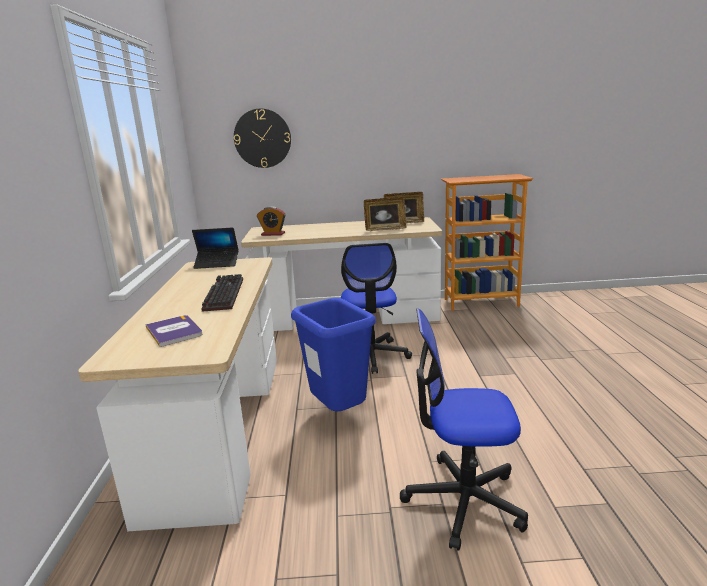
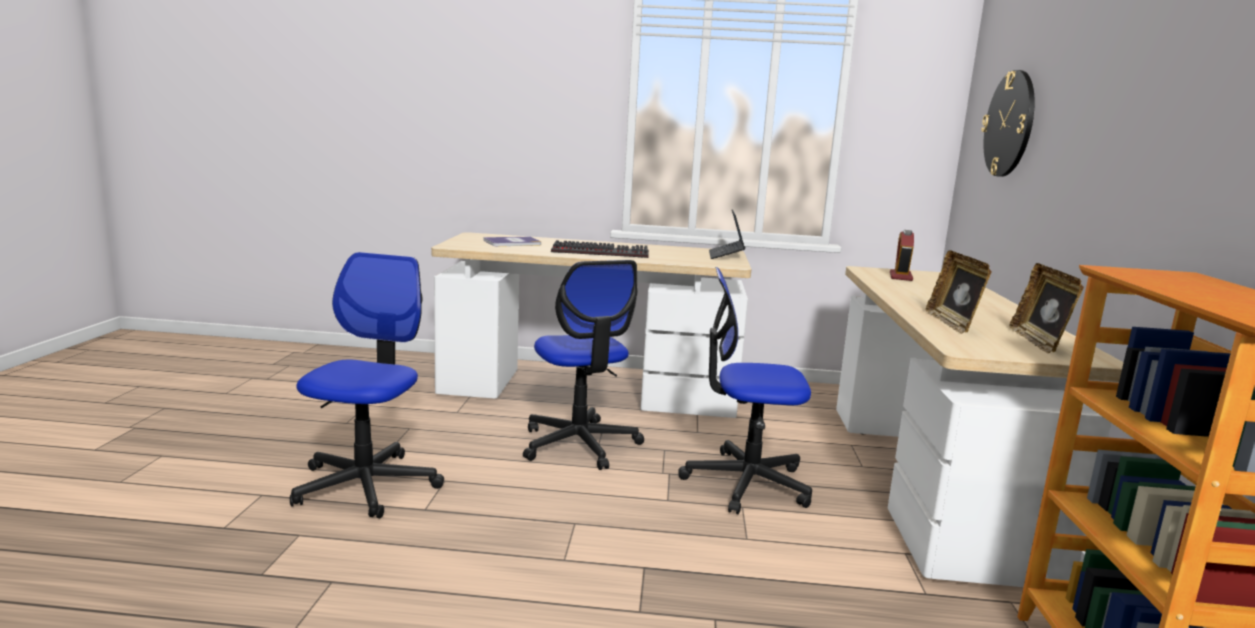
camera: 95 degrees right, 5 degrees down
(339, 414) = (580, 444): blue trash can -> office chair

